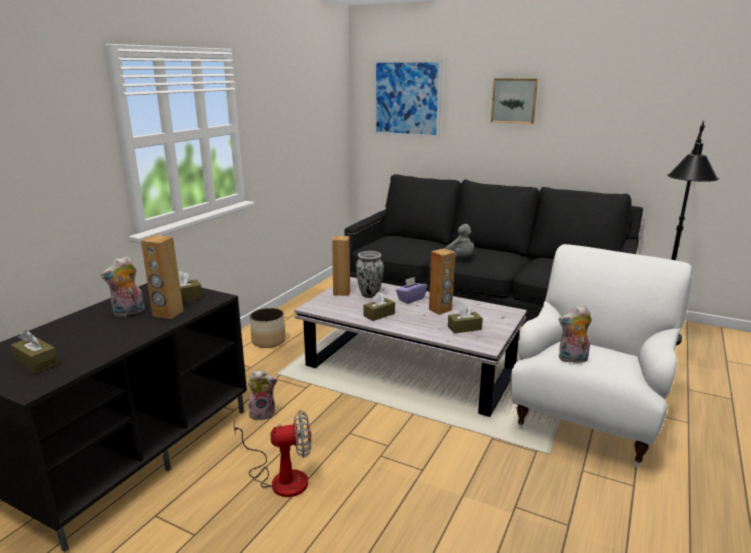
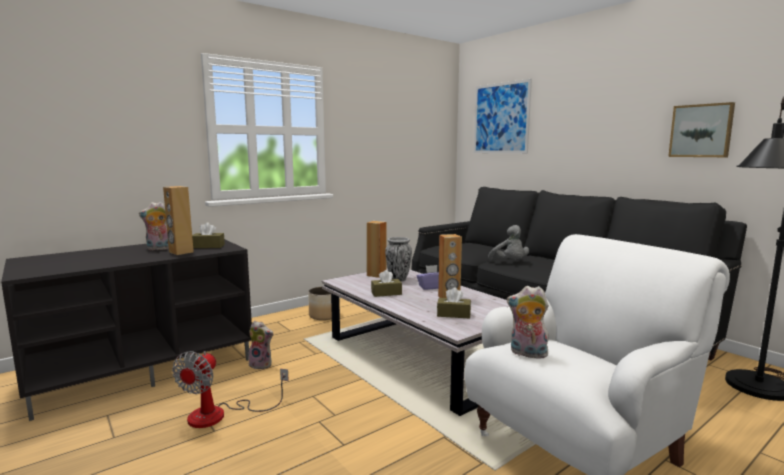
camera: 25 degrees right, 10 degrees down
(36, 362) = (55, 264): brown tissue box -> none
(280, 477) = (220, 415): fan -> fan turned 90 degrees clockwise
(514, 100) = (597, 111): picture -> picture (701, 131)

